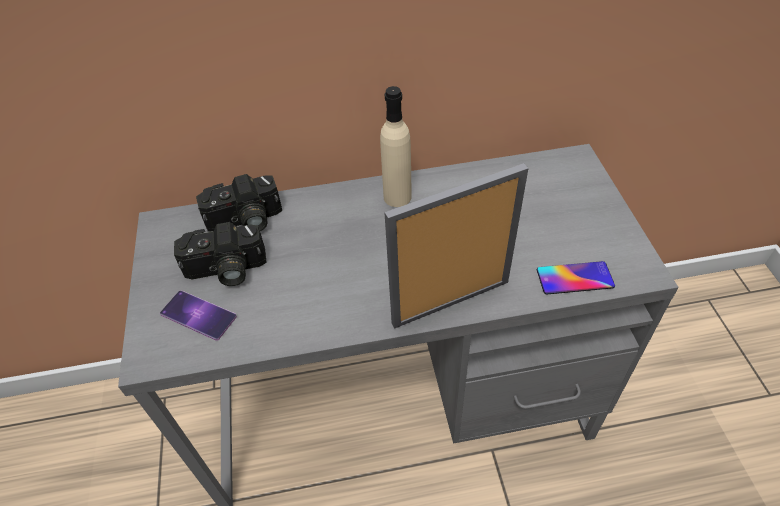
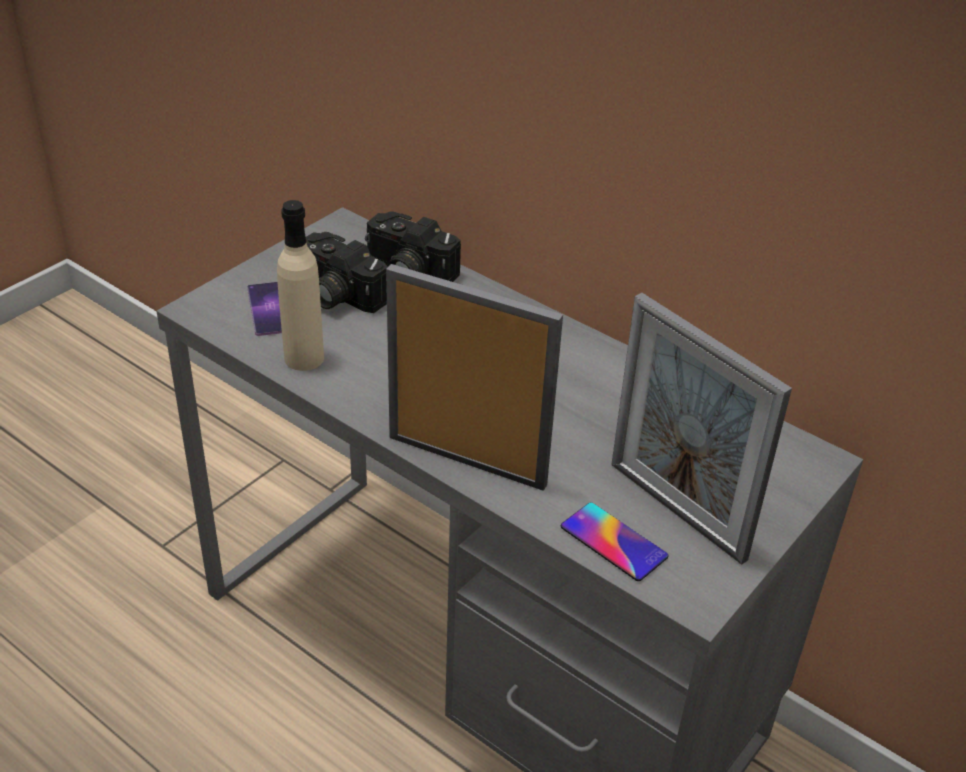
camera: 45 degrees right, 10 degrees down
(397, 197) = (564, 350): beige bottle -> beige bottle (304, 358)
(571, 236) = (676, 510): none -> picture frame

